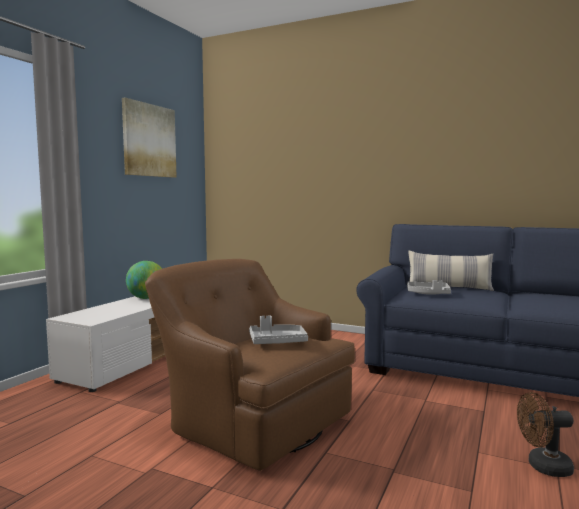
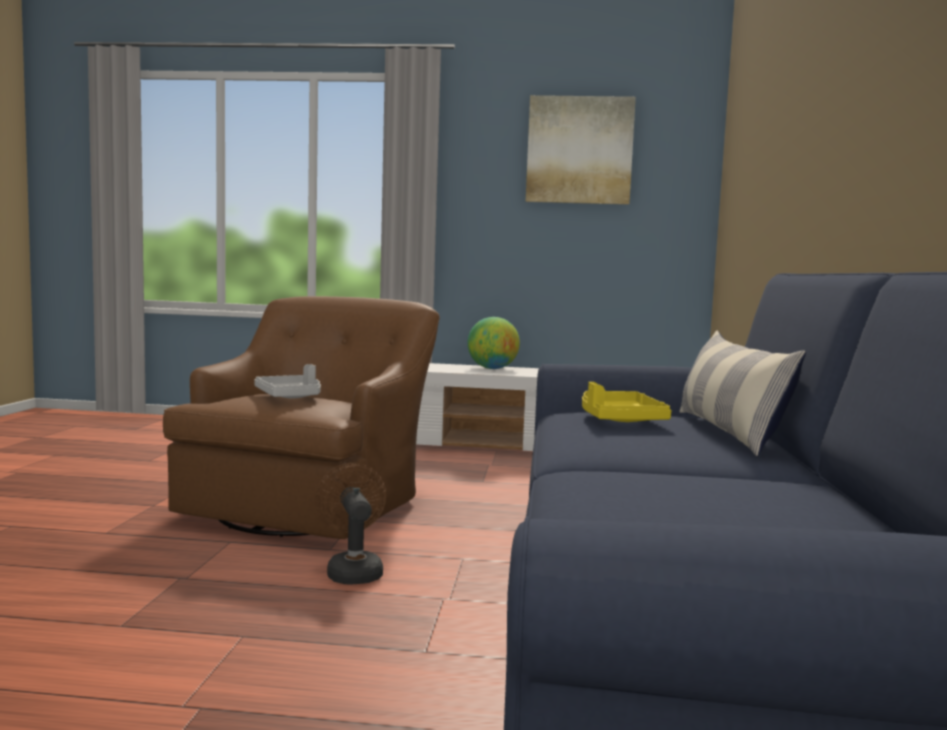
camera: 70 degrees right, 0 degrees up
(428, 294) = (618, 420): grey tray -> yellow tray
(543, 467) = (189, 692): brown fan -> brown fan (352, 571)

